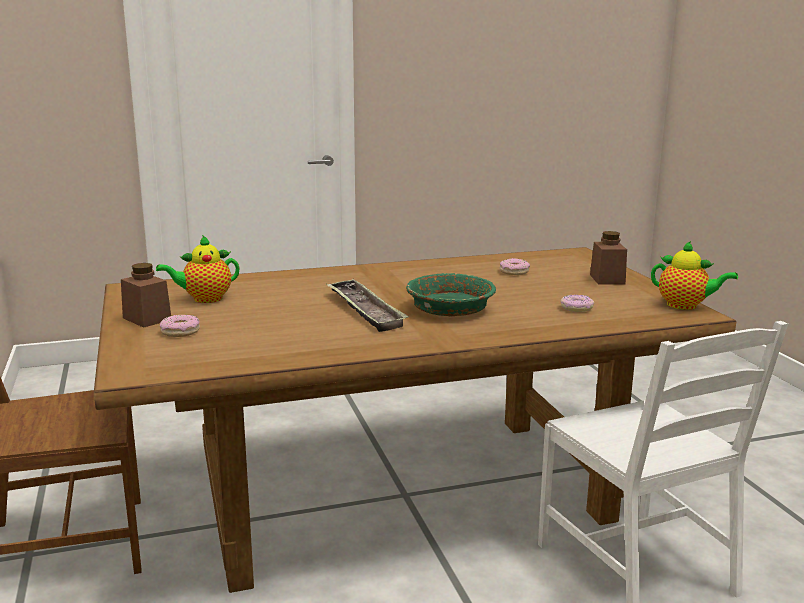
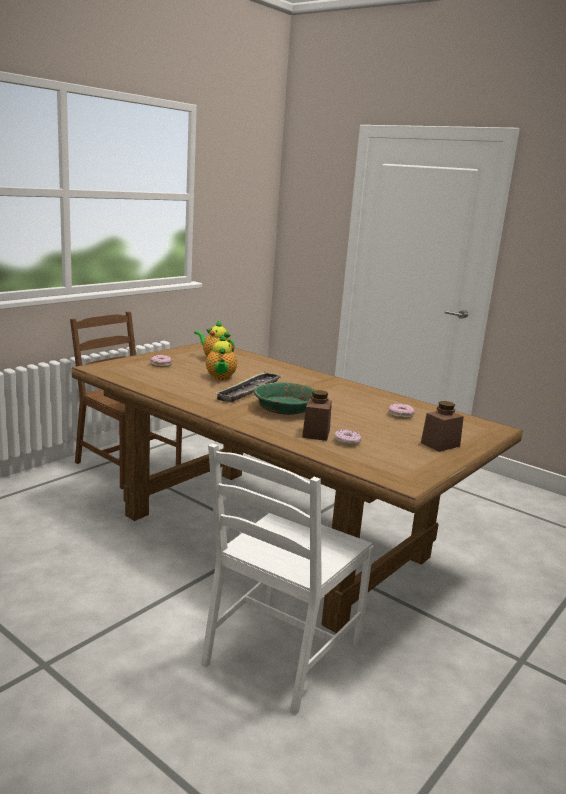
camera: 55 degrees right, 0 degrees up
(147, 319) = (170, 356): brown jar -> brown jar (316, 433)
(685, 306) = (419, 477): teapot -> teapot (220, 378)

